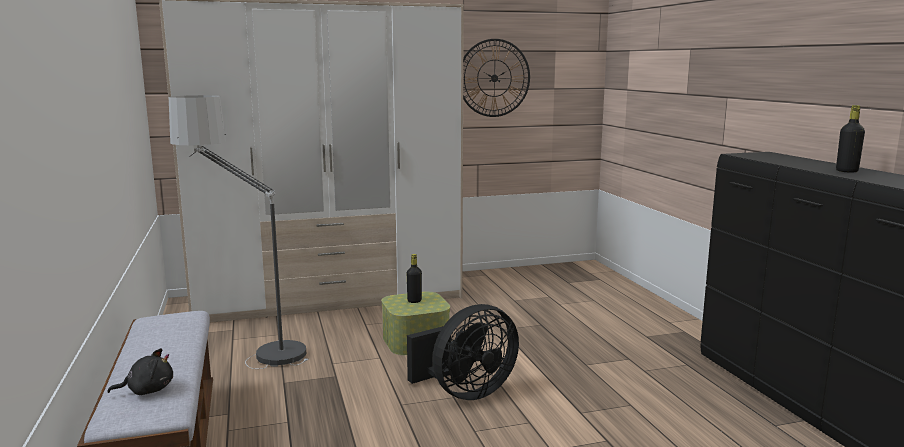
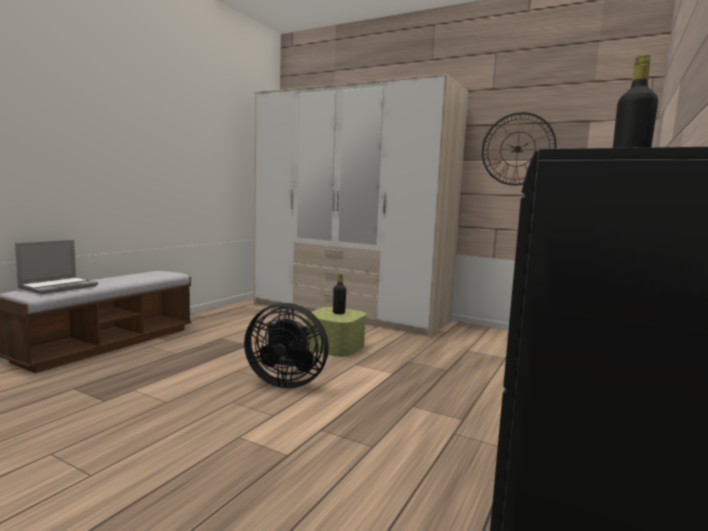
camera: 45 degrees right, 5 degrees down
(147, 390) = (59, 287): black plush toy -> laptop
(248, 351) = (246, 320): floor lamp -> none

